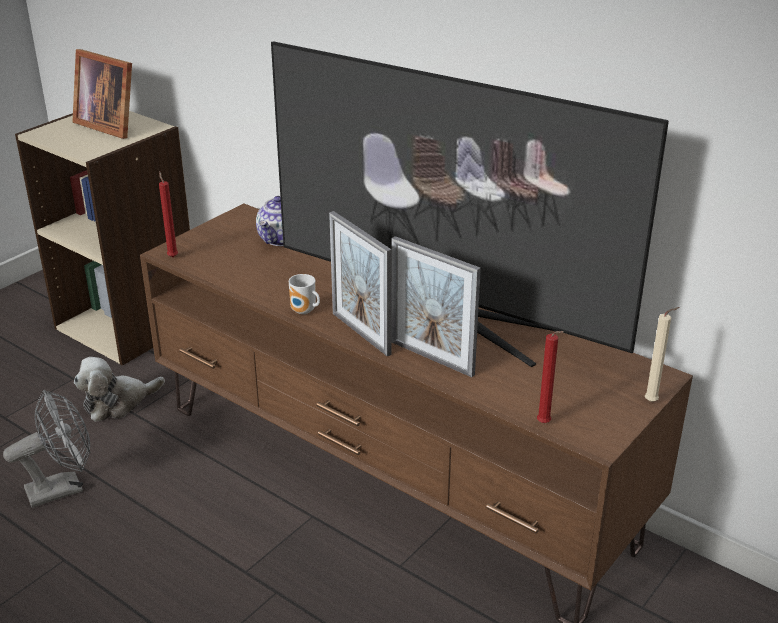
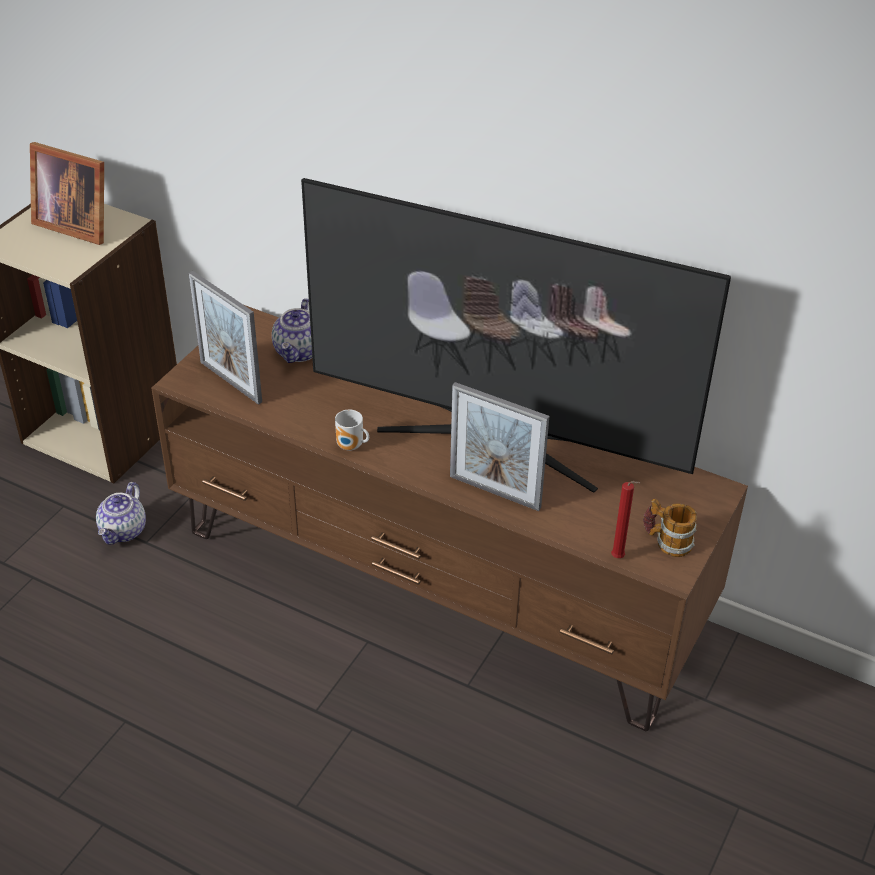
camera: 10 degrees left, 10 degrees up
(63, 488) = (97, 640): grey fan -> none
(118, 403) = (124, 531): plush toy -> teapot
(172, 256) = (188, 387): red candle -> none
(361, 333) = (416, 469): picture frame -> picture frame (230, 382)
(598, 414) = (667, 541): none -> mug
(653, 402) = (715, 521): beige candle -> none

